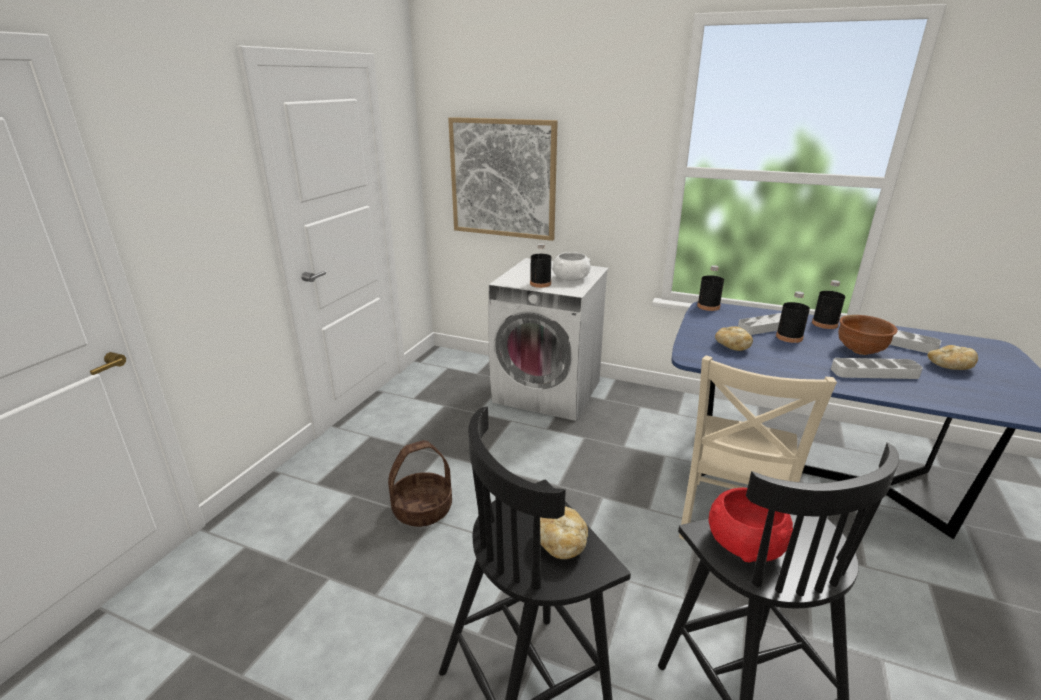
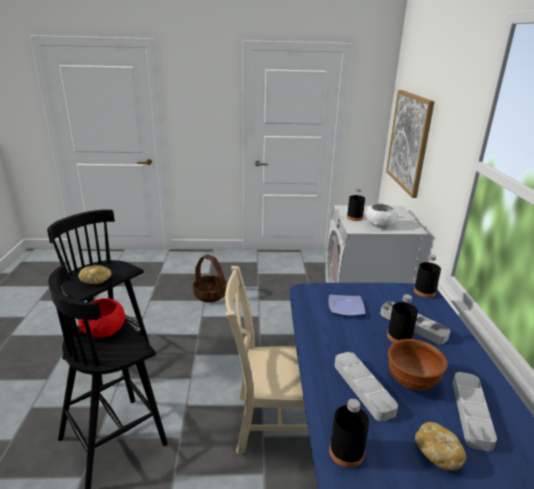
camera: 65 degrees right, 0 degrees up
(731, 346) = (345, 307): bread -> plate
(824, 324) = (465, 360): black bottle -> black bottle (346, 452)

